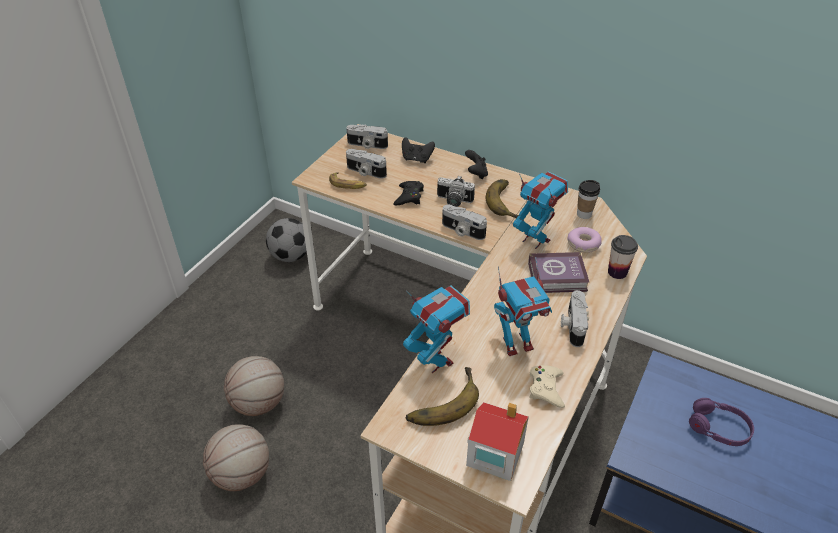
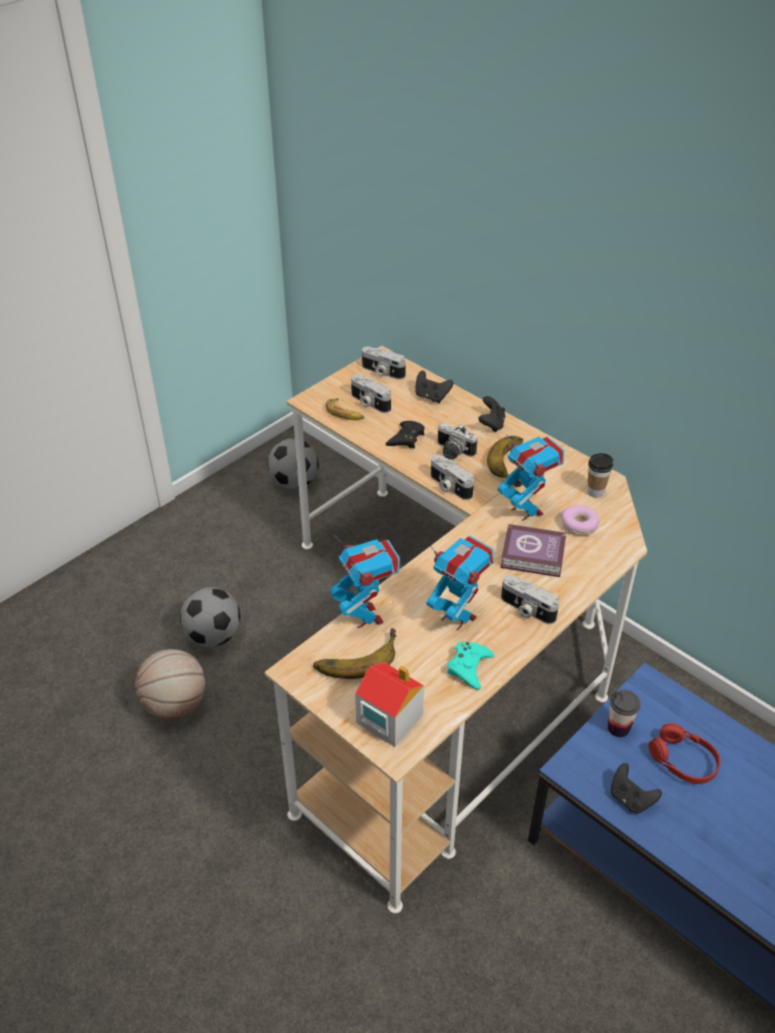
camera: 15 degrees right, 0 degrees up
(259, 403) = (213, 636): basketball -> football
(516, 344) = (457, 617): toy robot -> toy robot turned 135 degrees counterclockwise
(546, 388) = (469, 667): beige game controller -> turquoise game controller
(572, 325) = (526, 610): camera -> camera turned 75 degrees counterclockwise
(617, 272) = (603, 563): cup -> cup (618, 728)
(692, 472) = (630, 799): none -> black game controller
(718, 428) = (682, 761): purple headphones -> red headphones

